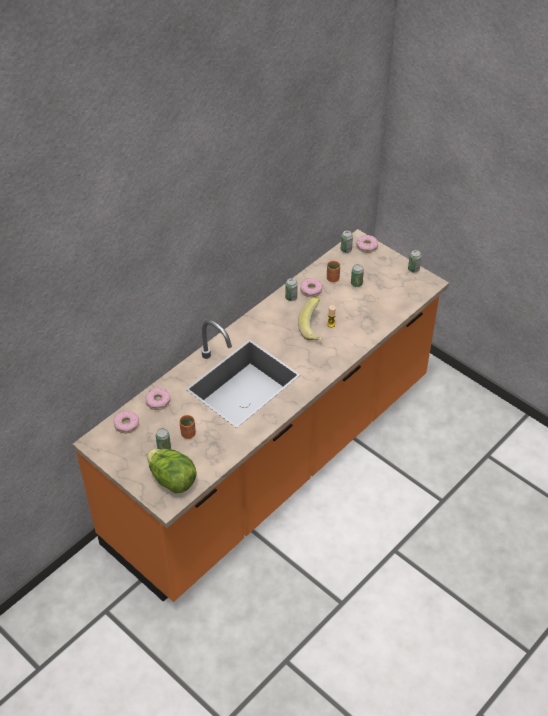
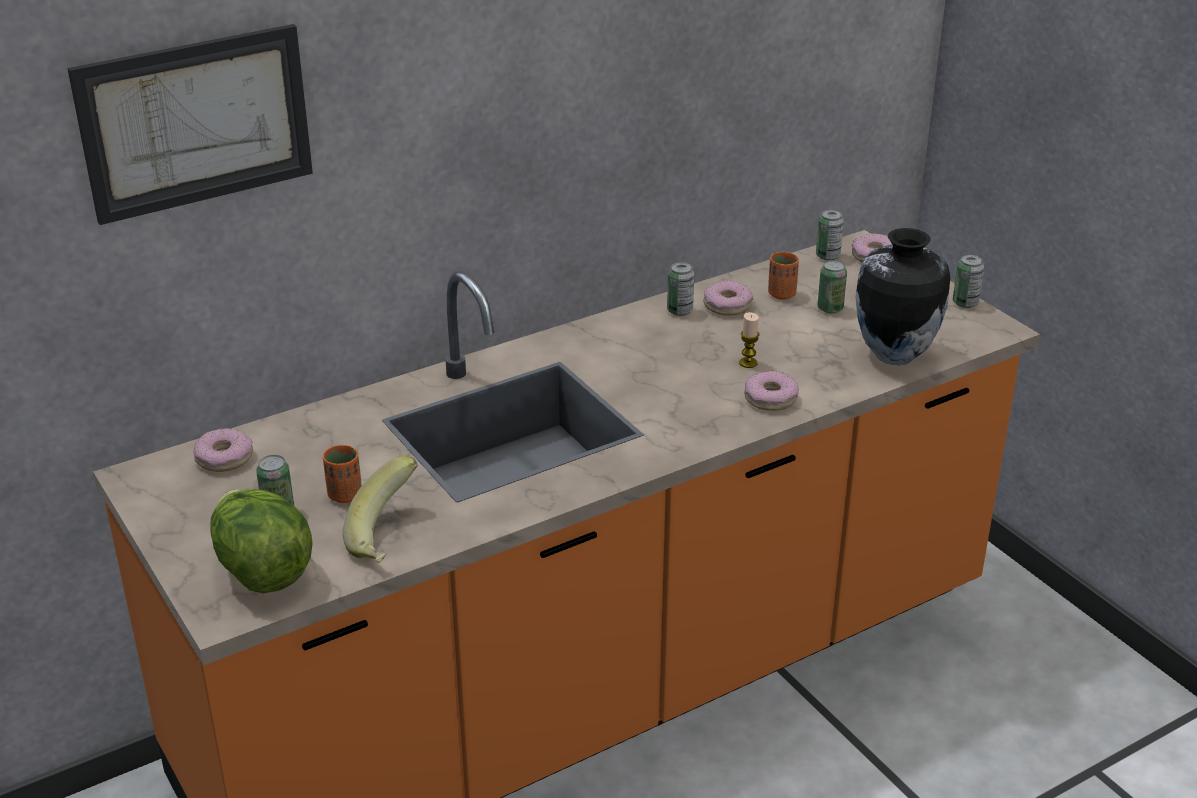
camera: 15 degrees right, 15 degrees down
(104, 298) = (195, 122): none -> picture
(158, 401) = (312, 431): donut -> donut (770, 398)
(314, 329) = (708, 365): banana -> banana (389, 537)
(391, 308) = (893, 355): none -> vase

